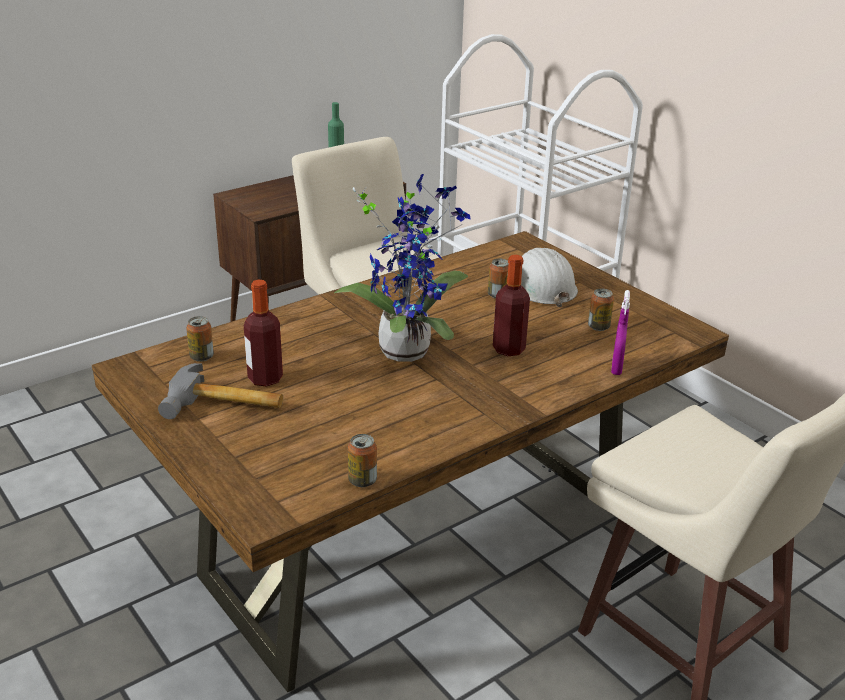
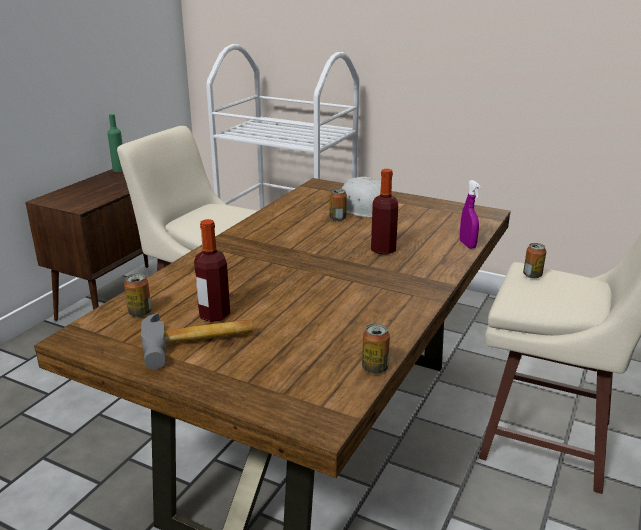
camera: 25 degrees left, 5 degrees down
(407, 348) = (308, 266): potted plant -> none
(598, 327) = (427, 223): can -> can (532, 275)

